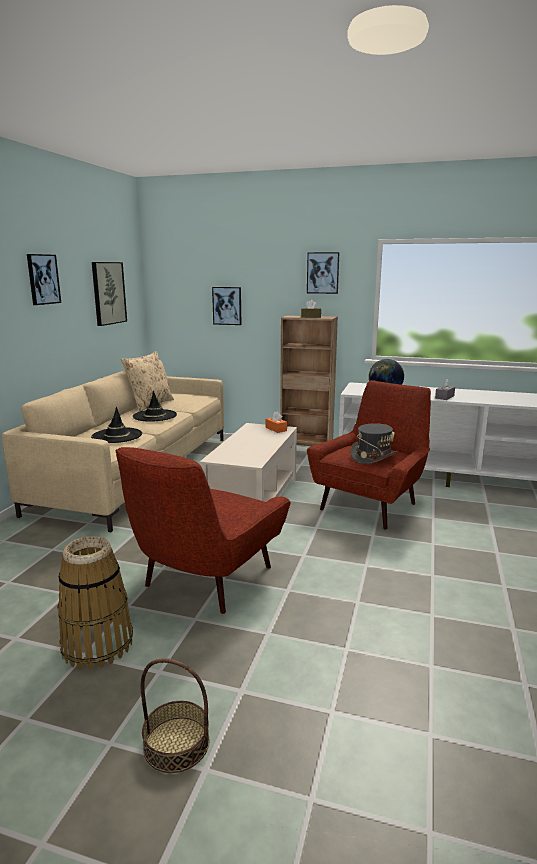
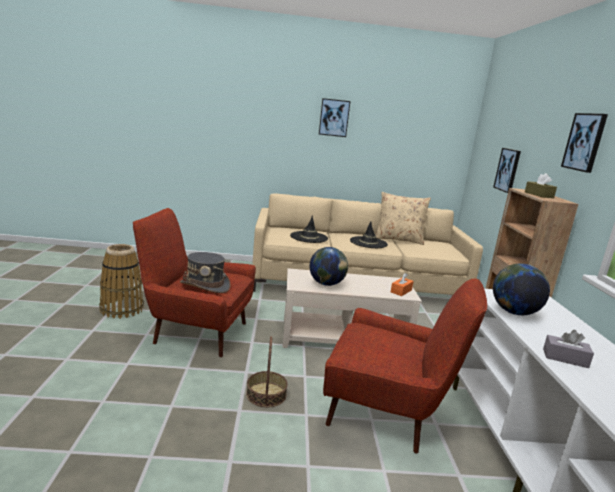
camera: 70 degrees right, 0 degrees up
(108, 293) = (412, 139): picture -> none
(176, 744) = (28, 343): basket -> basket (266, 394)
(252, 451) = (326, 284): none -> globe
(373, 457) = (372, 348): grey hat -> grey hat (205, 285)

